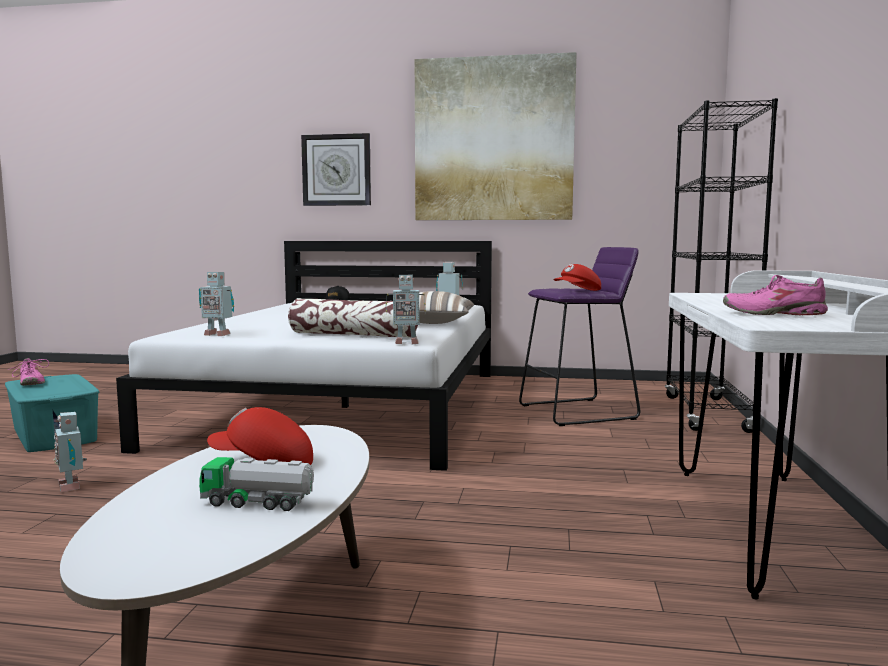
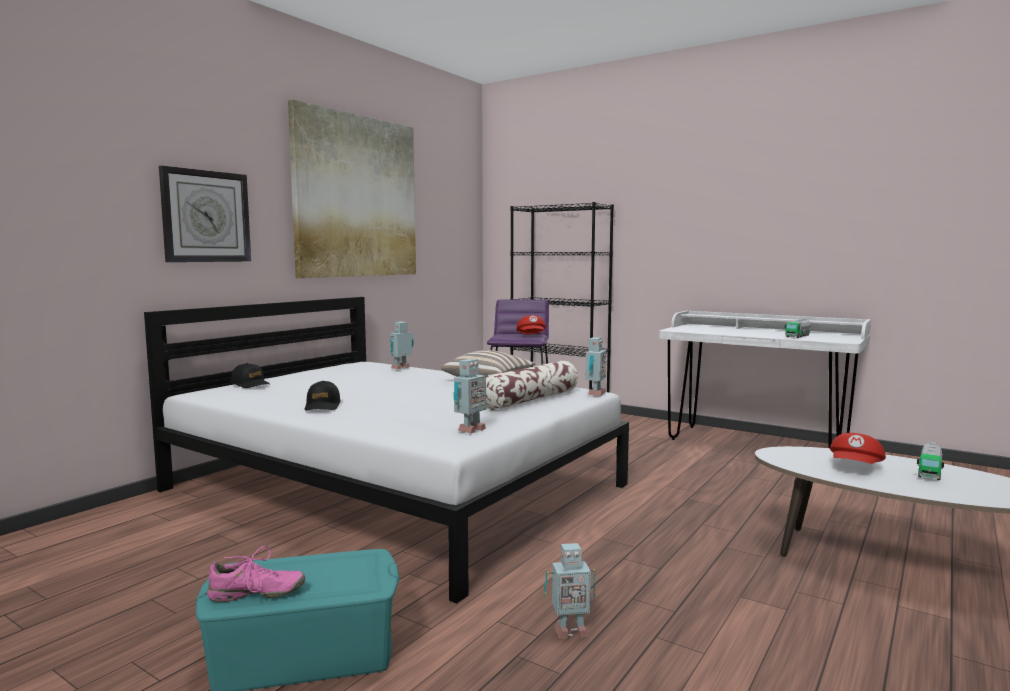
camera: 65 degrees left, 0 degrees up
(276, 314) = (322, 406): none -> black cap
(773, 314) = (797, 336): pink shoe -> toy truck

